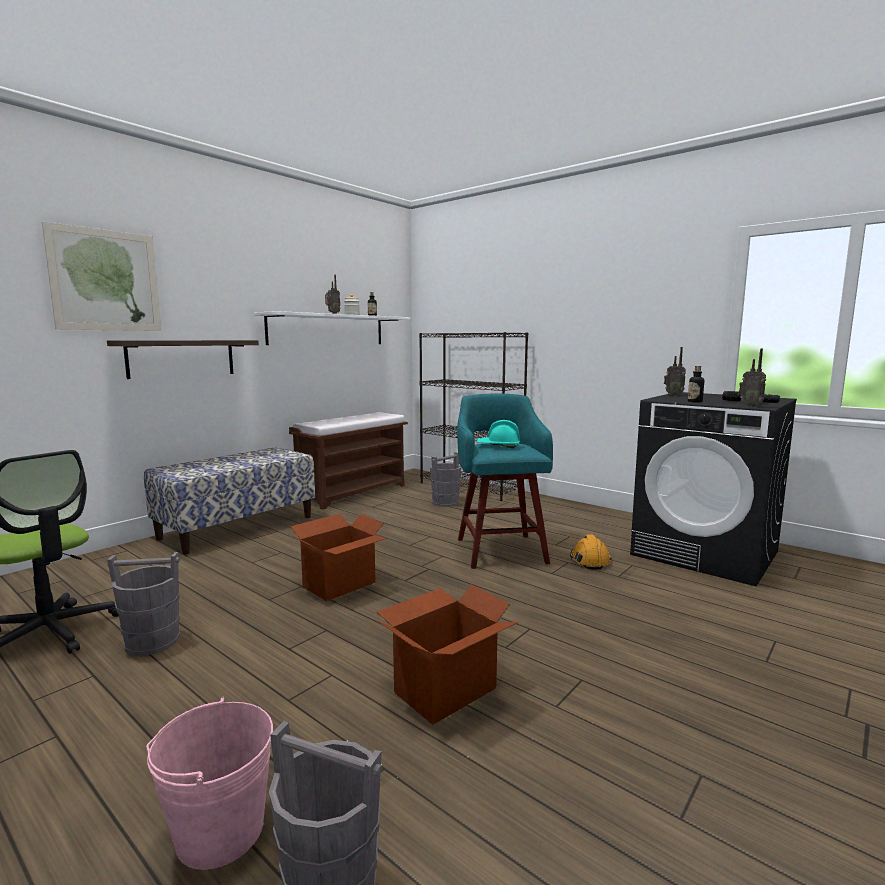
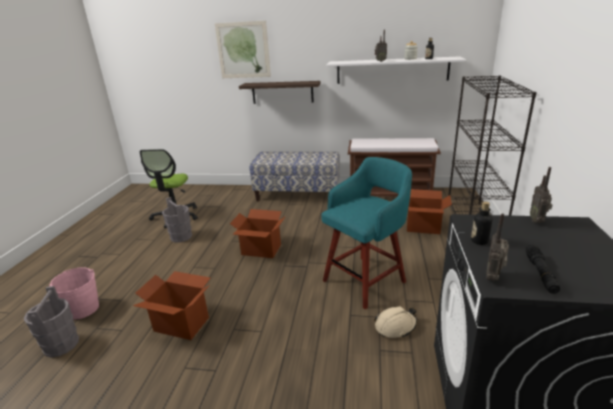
camera: 60 degrees right, 15 degrees up
(445, 502) = (423, 227): grey bucket -> cardboard box
(498, 446) = (359, 205): turquoise hard hat -> none
(590, 560) = (395, 326): orange hard hat -> beige hard hat

